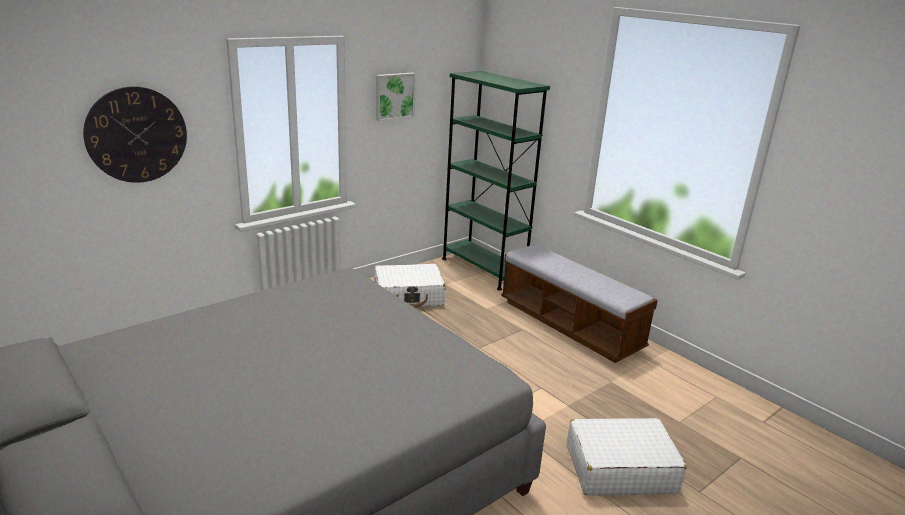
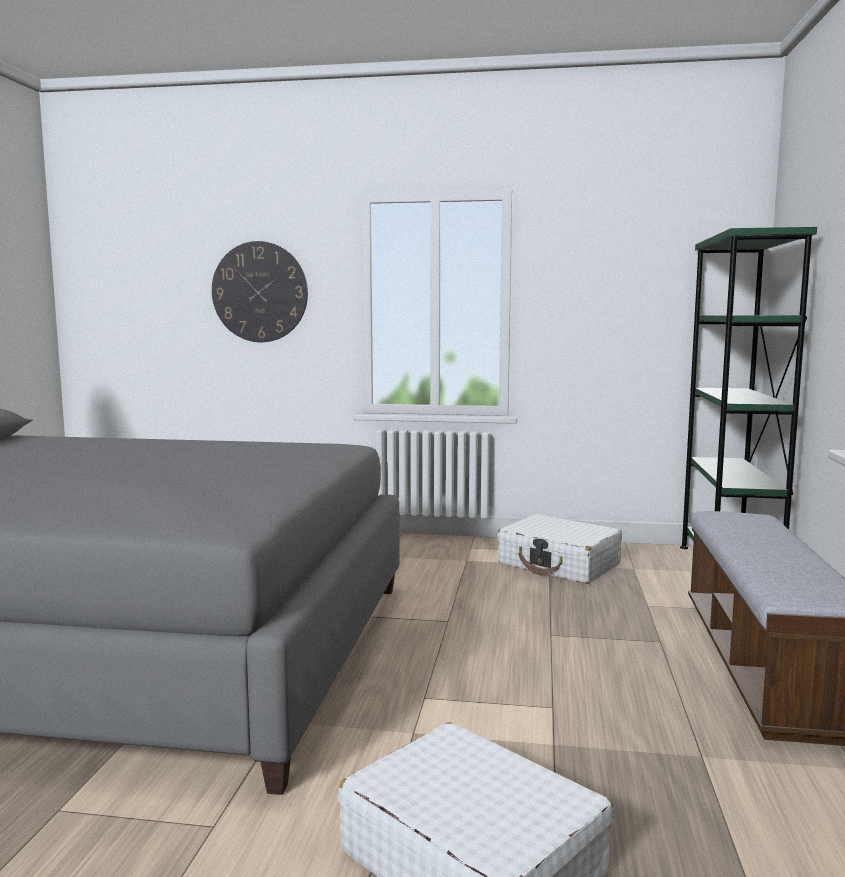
camera: 50 degrees right, 15 degrees down
(394, 96) = (592, 274): picture -> none

